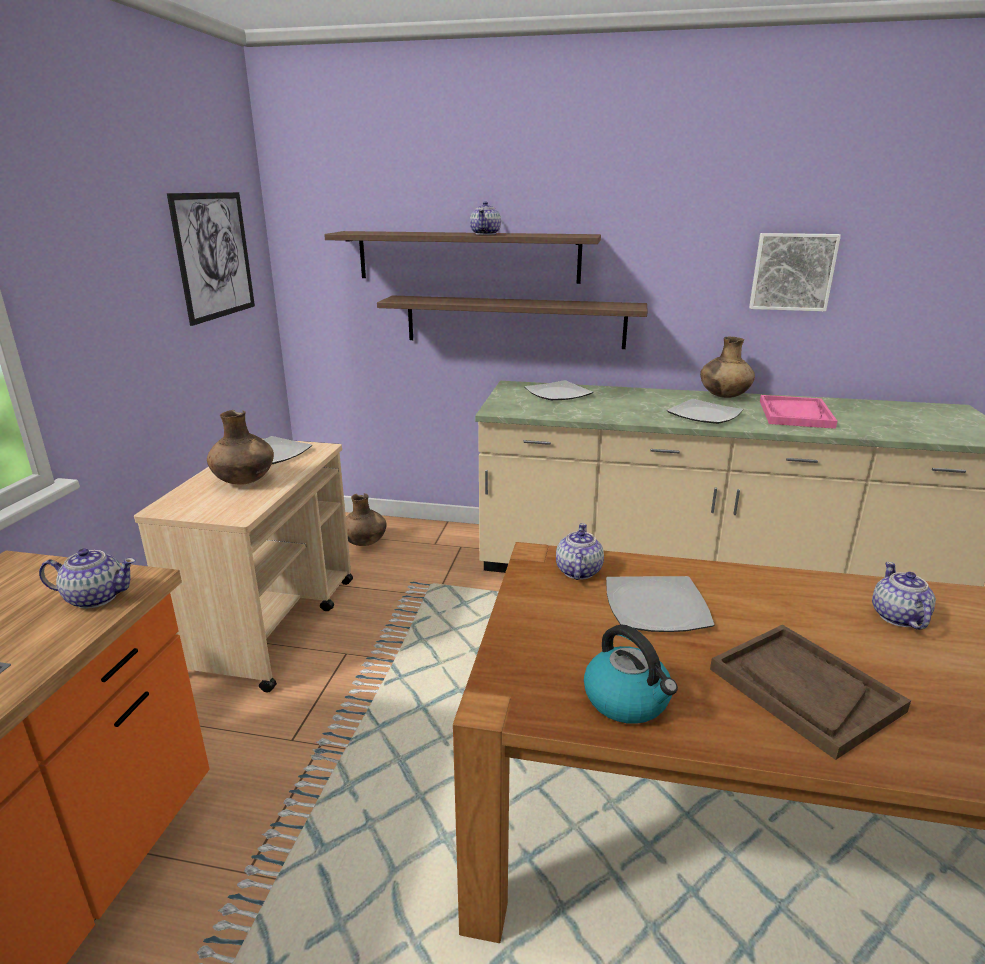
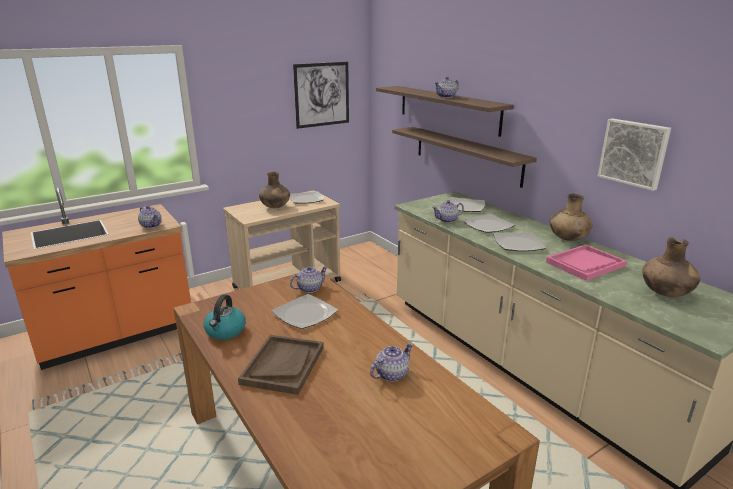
camera: 45 degrees right, 0 degrees up
(365, 543) = (372, 267): brown vase -> brown vase (666, 293)
(580, 413) = (447, 220): none -> teapot
(631, 406) = (487, 225): none -> plate

